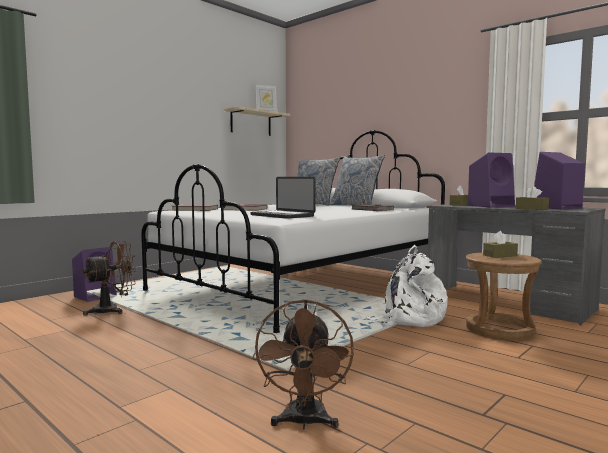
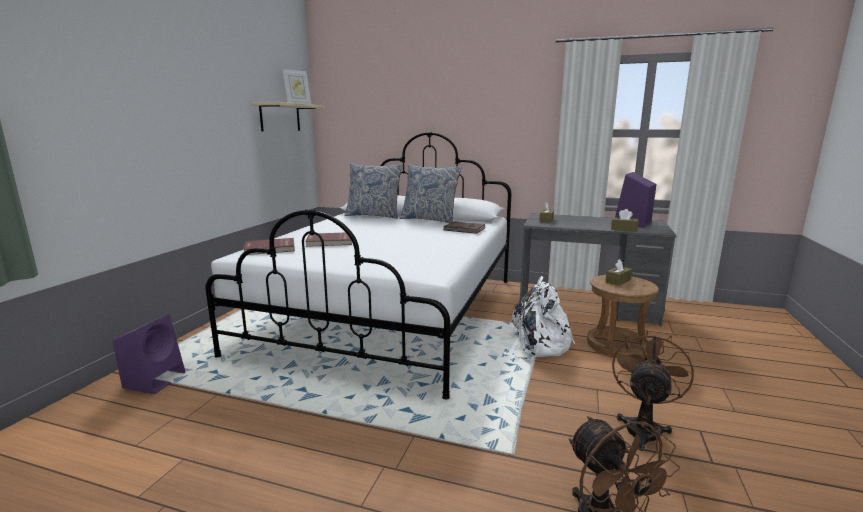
camera: 25 degrees left, 10 degrees up
(112, 310) = (209, 403): brown fan -> brown fan (643, 427)
(282, 216) = (410, 260): laptop -> none
(491, 206) = (577, 222): purple speaker -> none

